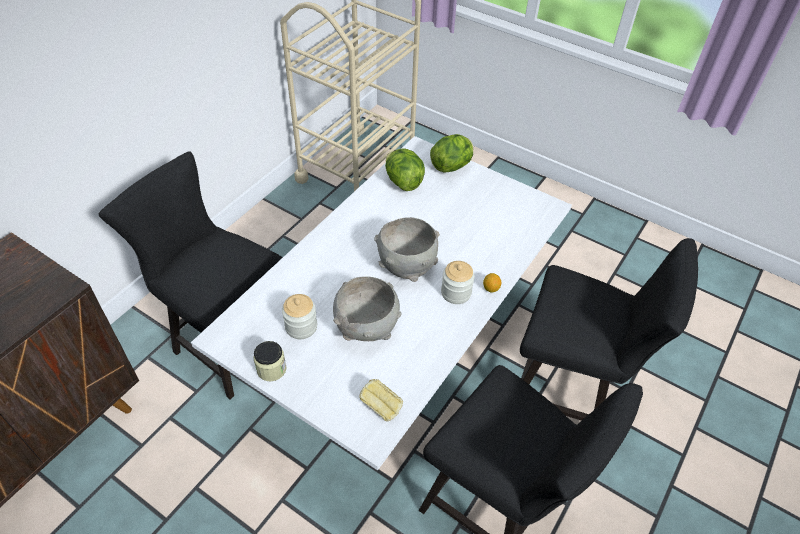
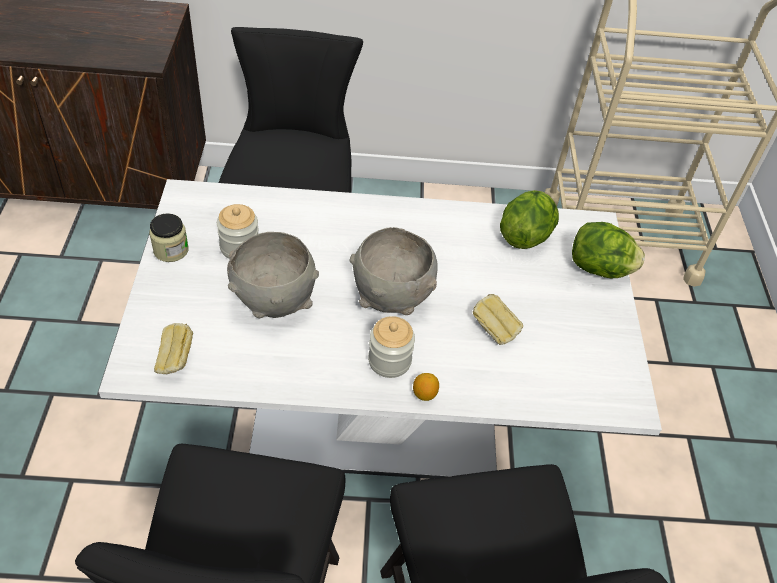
camera: 55 degrees right, 0 degrees up
(465, 233) = (494, 330): none -> bread

